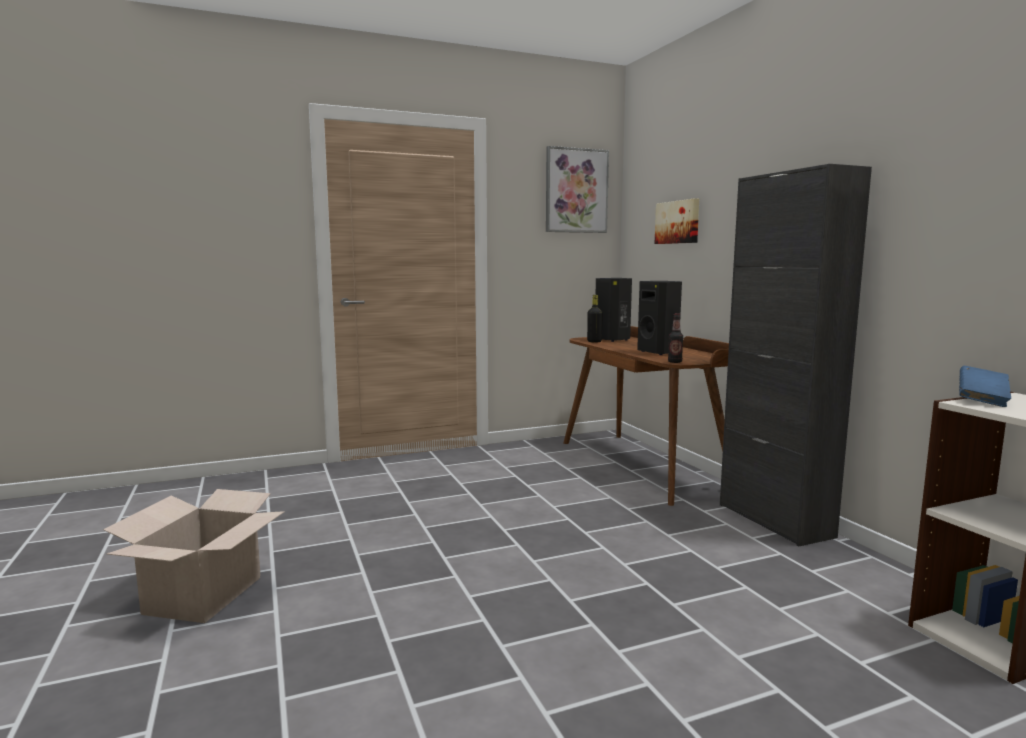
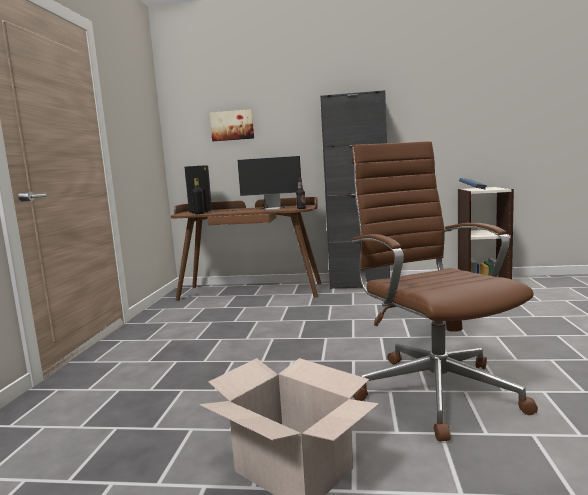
camera: 60 degrees left, 0 degrees up
(393, 646) = (434, 389): none -> brown office chair
(576, 191) = (141, 99): picture -> none
(659, 352) = (266, 209): black speaker -> monitor

